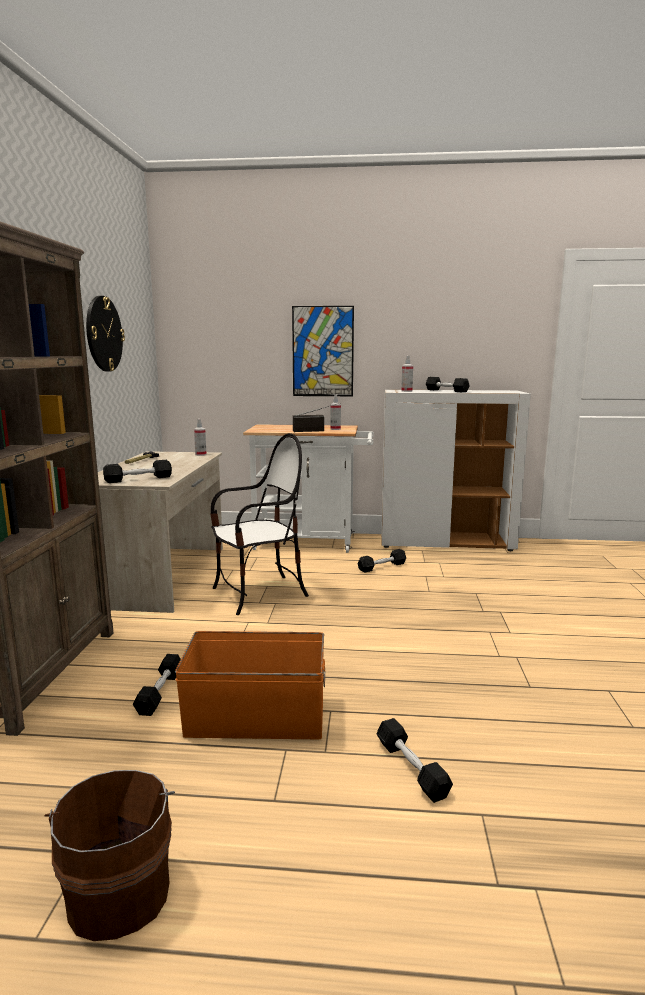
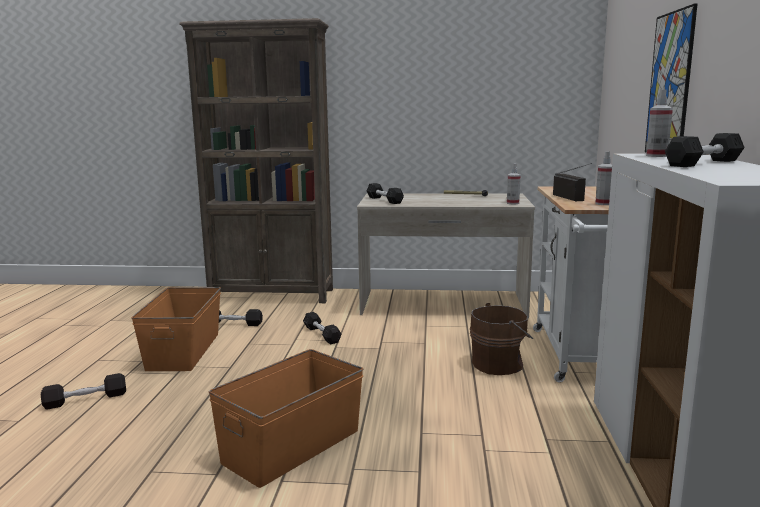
camera: 90 degrees right, 0 degrees up
(103, 334) = (464, 75): wall clock -> none
(120, 889) = (72, 334): brown bucket -> brown bucket (500, 364)
(259, 594) = (401, 340): chair -> none
(382, 567) = (508, 404): black dumbbell -> black dumbbell (321, 334)
(464, 631) = (293, 446): none -> orange storage box

